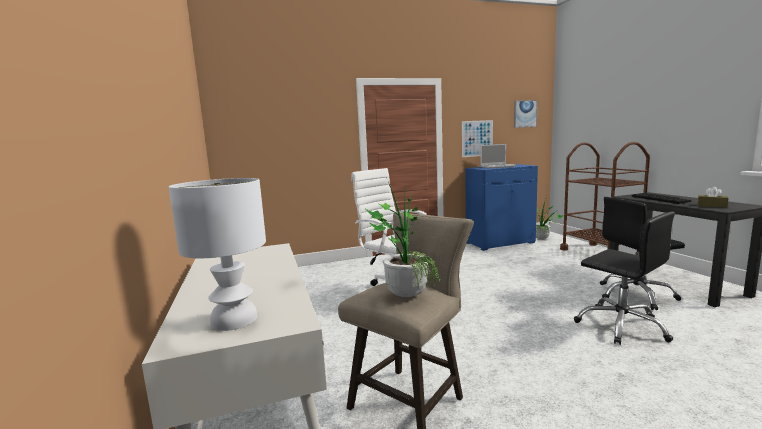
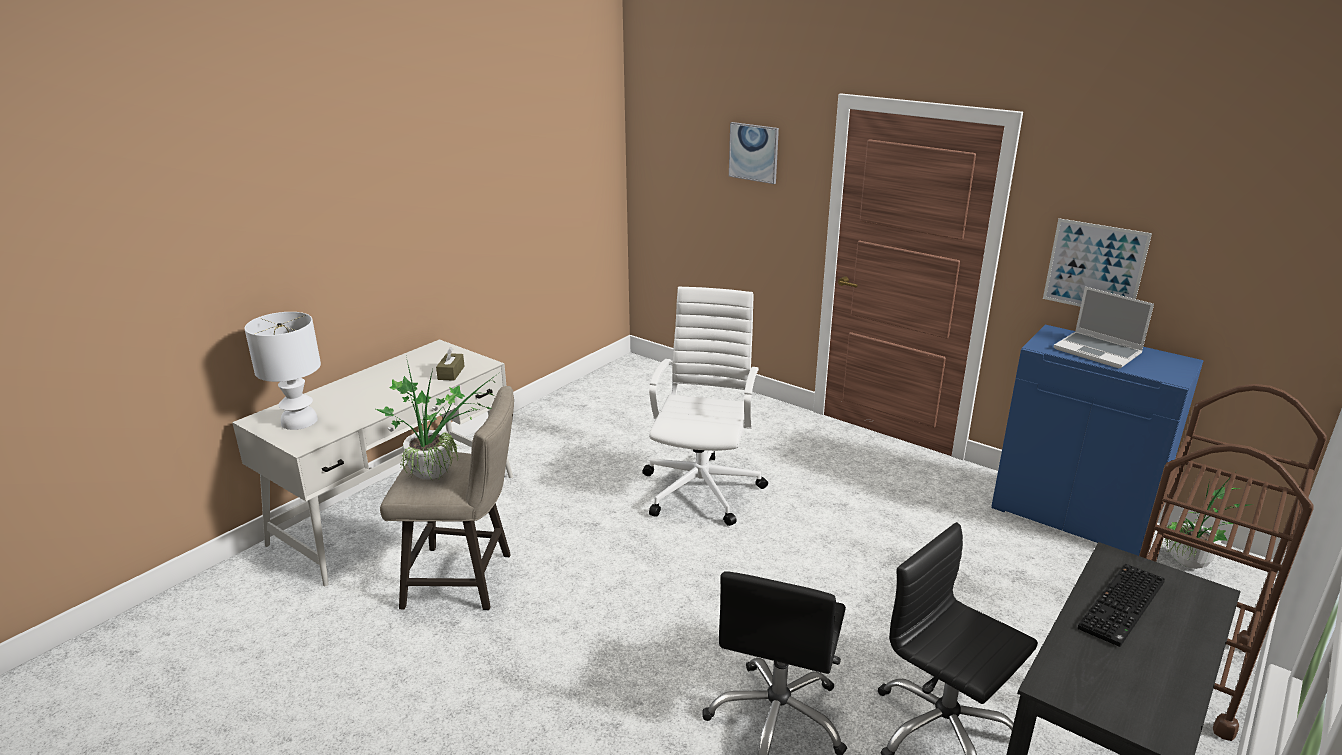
camera: 55 degrees right, 15 degrees up
(525, 114) = (1272, 238): picture -> picture (754, 152)
(711, 206) = (1095, 675): brown tissue box -> brown tissue box (451, 373)

